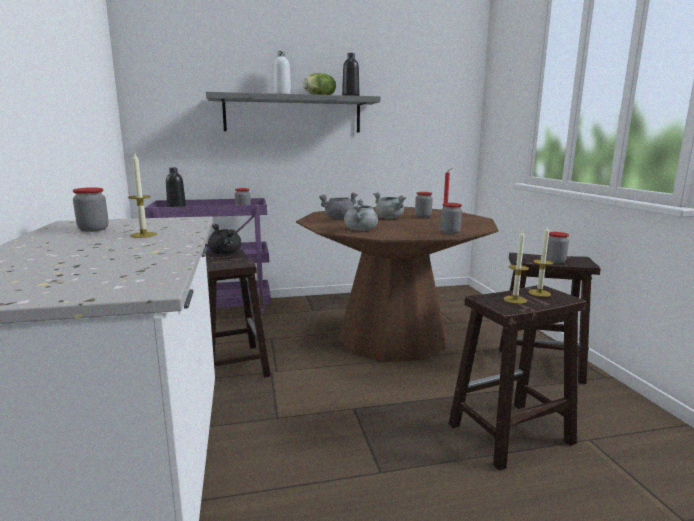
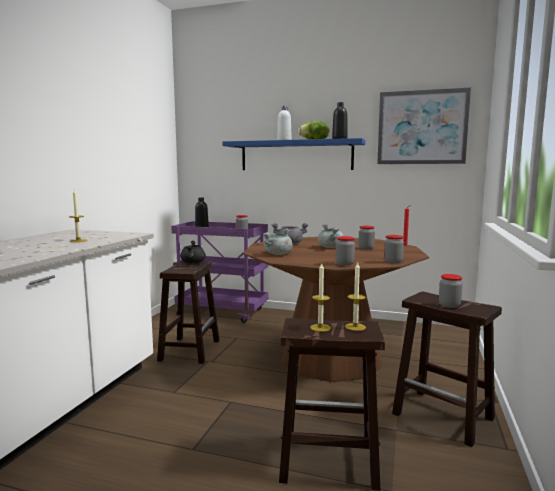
camera: 30 degrees right, 5 degrees down
(93, 229) = (68, 235): jar -> jar (393, 262)
(293, 114) = (296, 156): grey shelf -> blue shelf
(426, 88) = (422, 127): none -> picture

